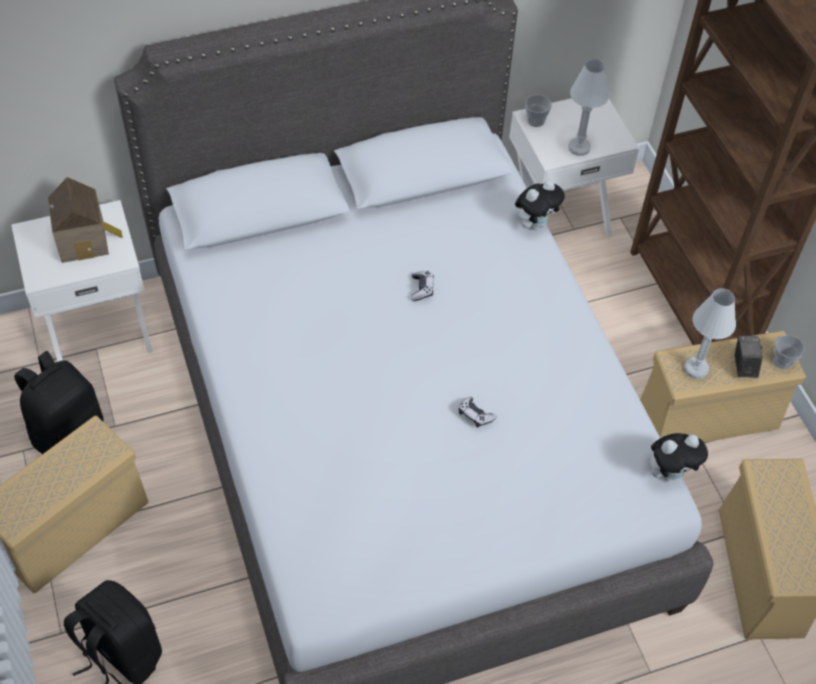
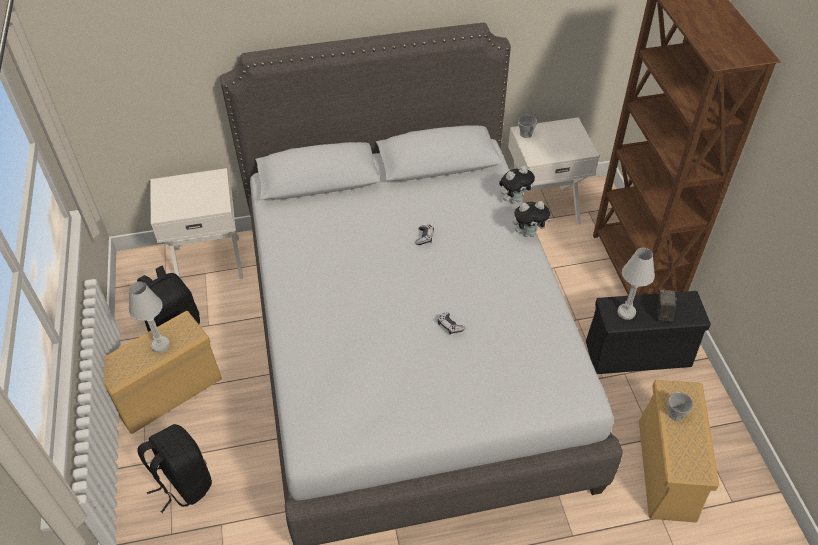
camera: 10 degrees right, 5 degrees down
(85, 240) = (198, 192): toy house -> none
(579, 148) = (555, 153): white table lamp -> white table lamp (160, 345)
(670, 473) = (592, 379): plush toy -> plush toy (529, 233)
(706, 418) = (636, 354): beige storage box -> black storage box
(782, 361) = (693, 312): cup -> cup (675, 413)

